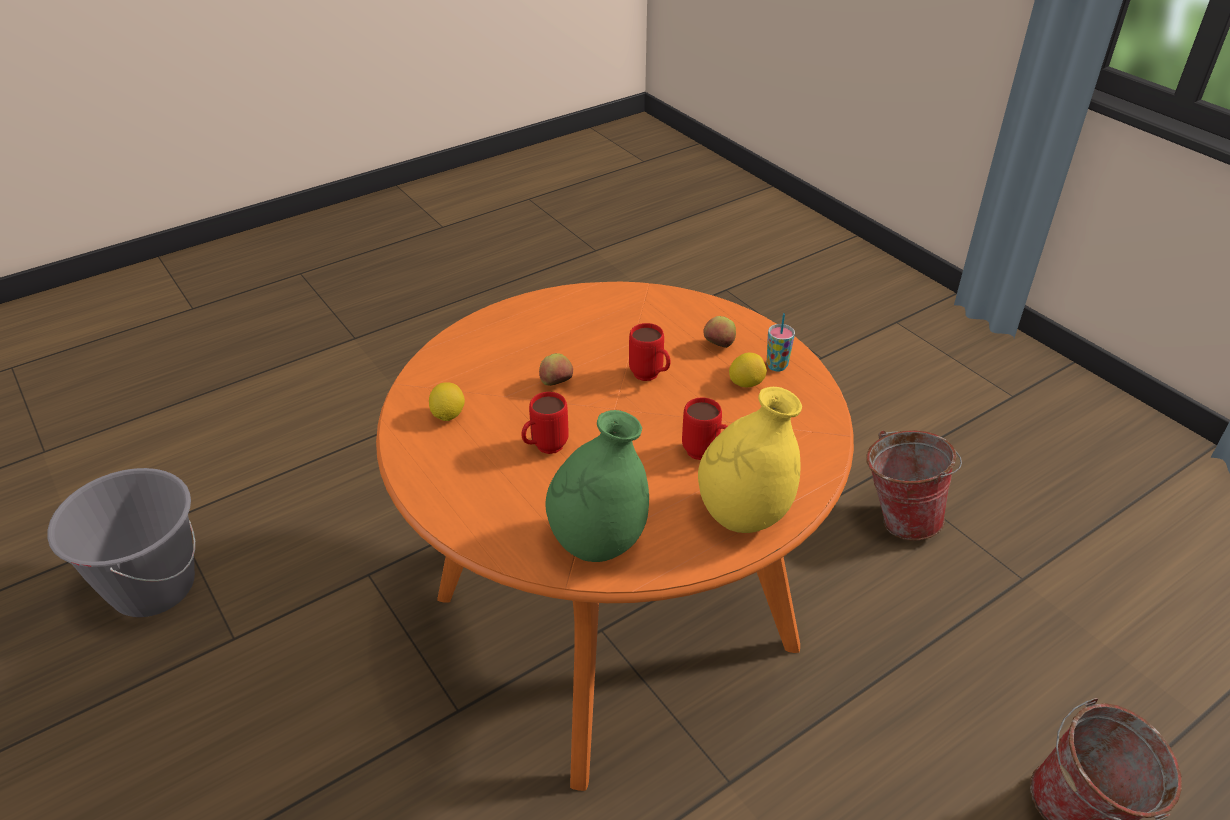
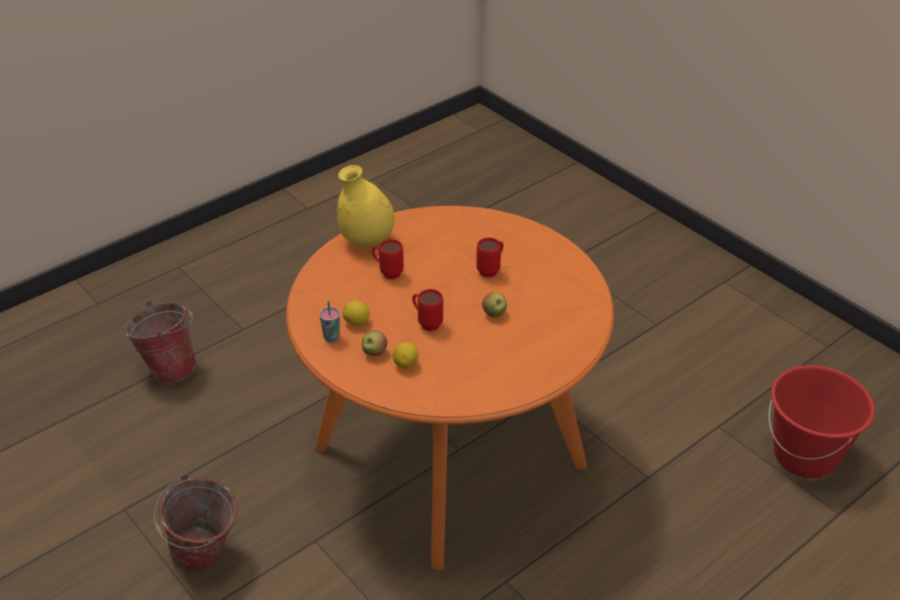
camera: 175 degrees right, 0 degrees up
(153, 587) = (805, 456): grey bucket -> red bucket
(448, 415) = (562, 288): lemon -> lemon (406, 364)
(598, 542) = (449, 225): green vase -> none

